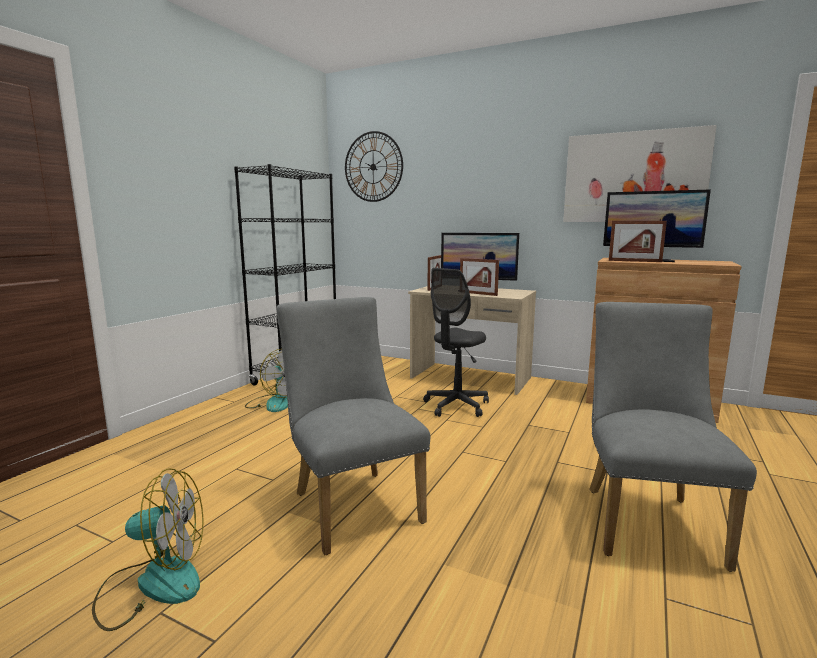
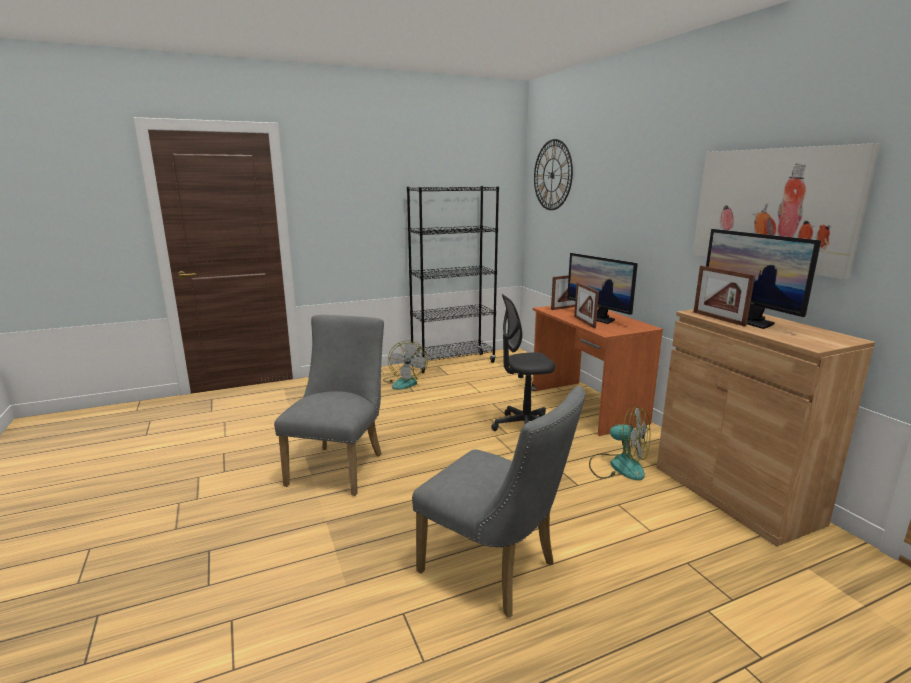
camera: 40 degrees right, 5 degrees up
(153, 584) = (212, 463): fan -> fan (618, 466)
(470, 378) = (586, 406): beige desk -> orange desk
(647, 519) = (496, 571): grey chair -> grey chair turned 75 degrees clockwise

